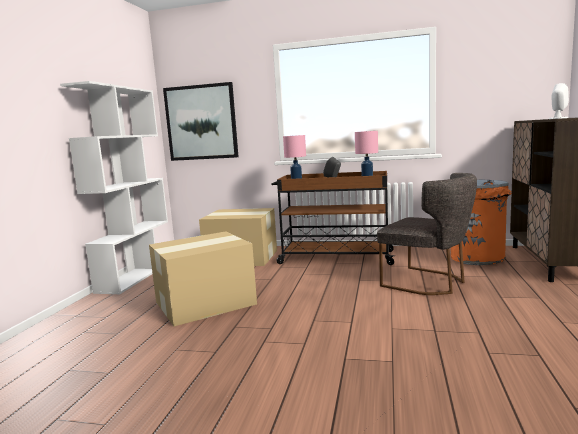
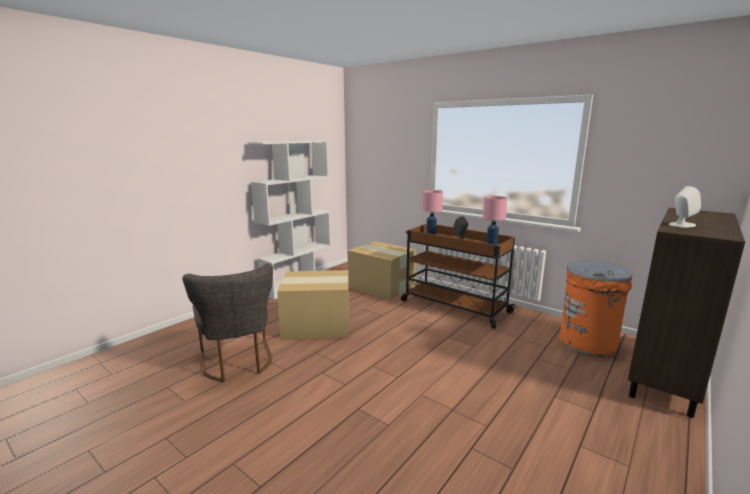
camera: 25 degrees right, 5 degrees up
(201, 122) = (373, 165): picture -> none
(428, 282) = (504, 358): grey chair -> grey chair (238, 363)

